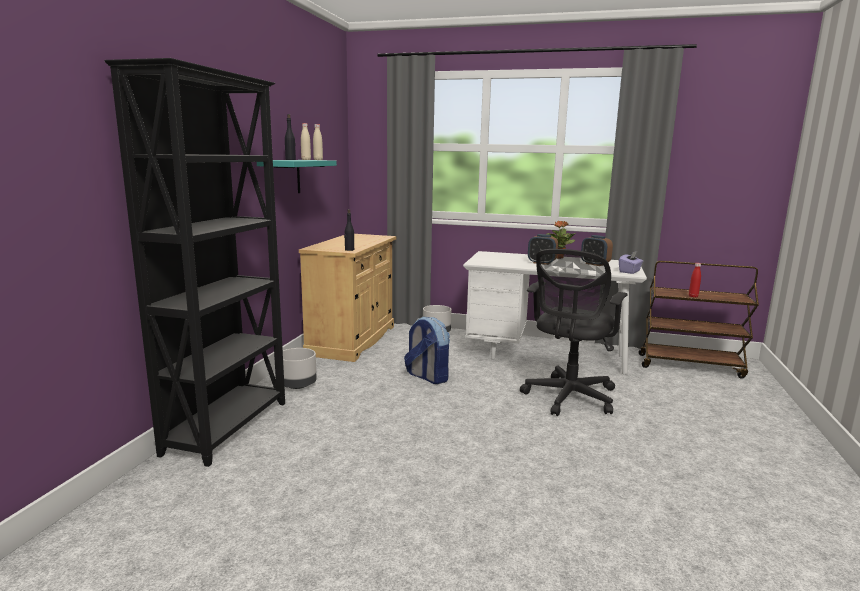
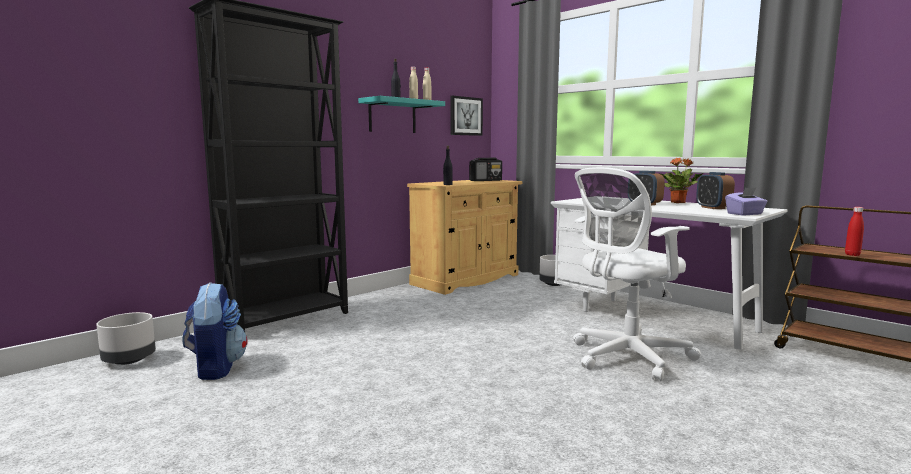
camera: 30 degrees right, 5 degrees down
(297, 385) = (375, 303): grey planter -> grey planter (129, 360)
(333, 169) = (465, 116): none -> picture
(362, 237) = (486, 180): none -> radio
(427, 377) = (494, 315): backpack -> backpack (216, 368)
(568, 398) = (625, 357): black office chair -> white office chair

